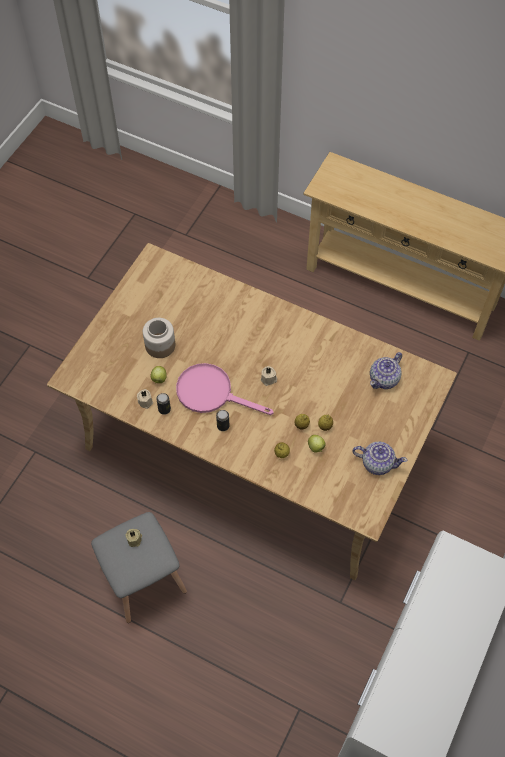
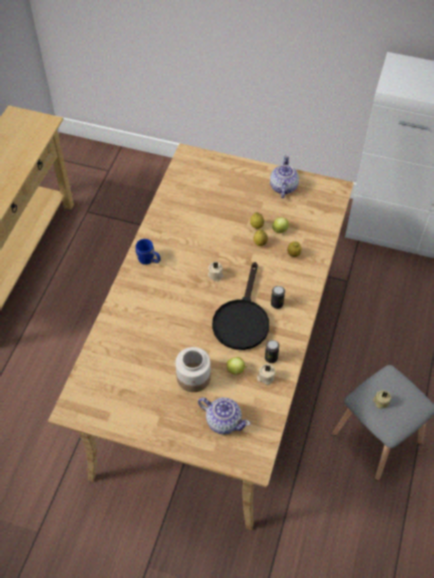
camera: 100 degrees left, 5 degrees down
(212, 393) = (242, 319): pink frying pan -> black frying pan
(296, 326) = (149, 260): none -> blue mug
(384, 379) = (196, 189): teapot -> teapot (223, 421)

